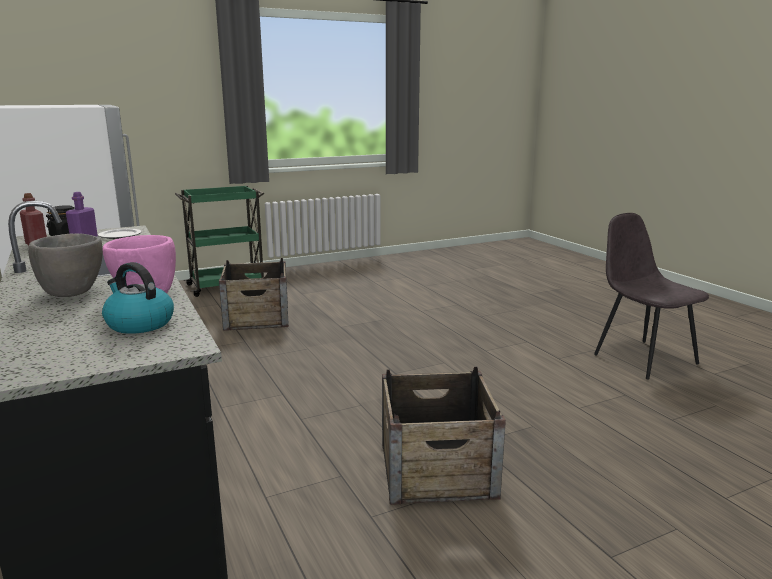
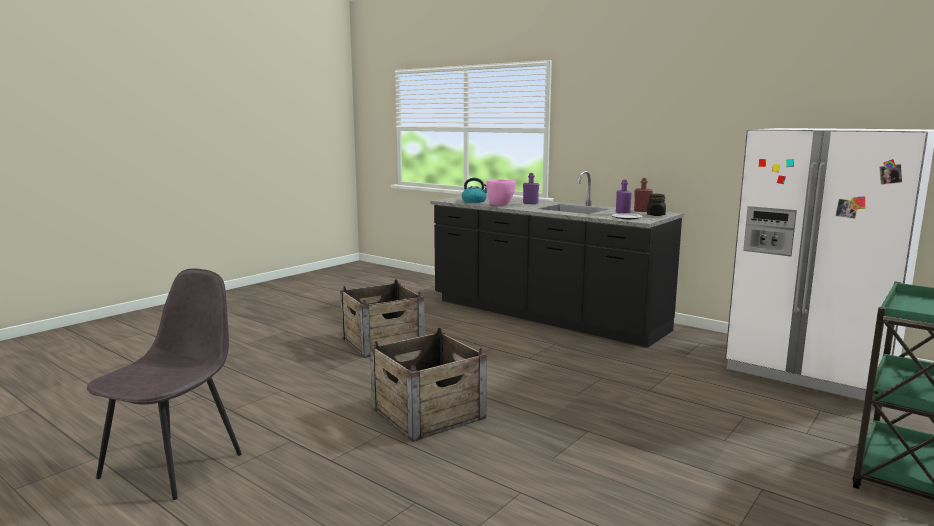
camera: 155 degrees right, 5 degrees down
(73, 293) = (530, 203): grey bowl -> purple bottle
(257, 317) = (707, 422): crate -> crate (427, 413)
(643, 358) = (175, 464): grey chair -> grey chair turned 105 degrees counterclockwise

